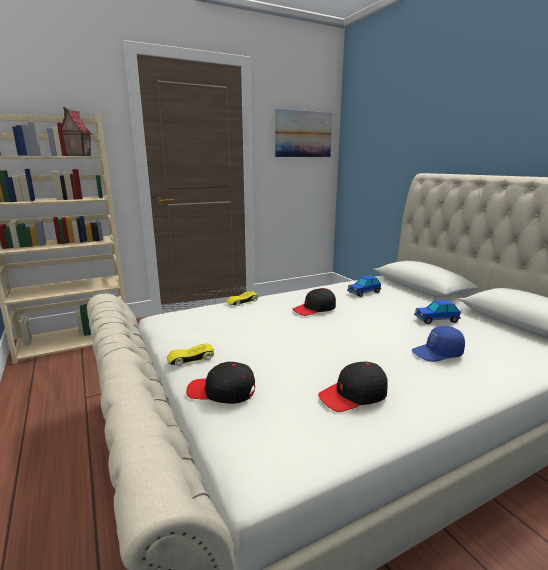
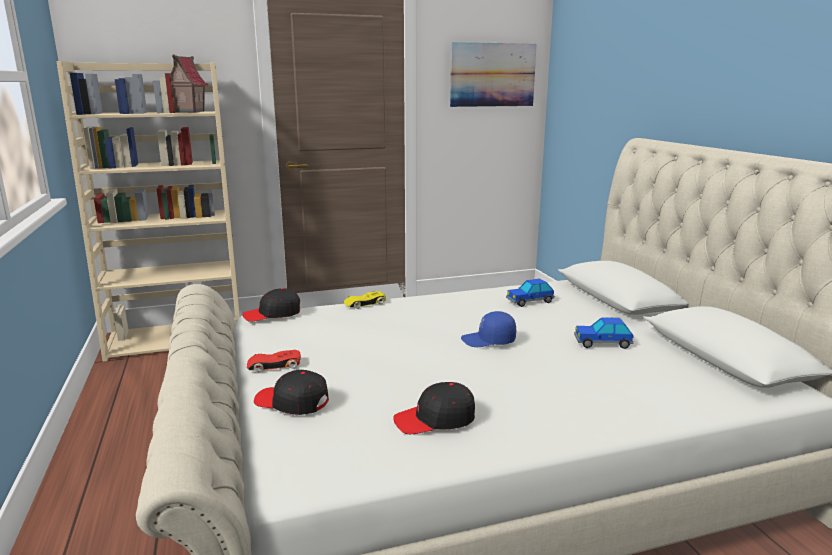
camera: 10 degrees right, 0 degrees up
(190, 358) = (274, 365): yellow toy car -> red toy car
(314, 309) = (450, 319): black cap -> black cap (272, 314)
(437, 353) = (570, 384): blue cap -> blue cap (488, 341)

